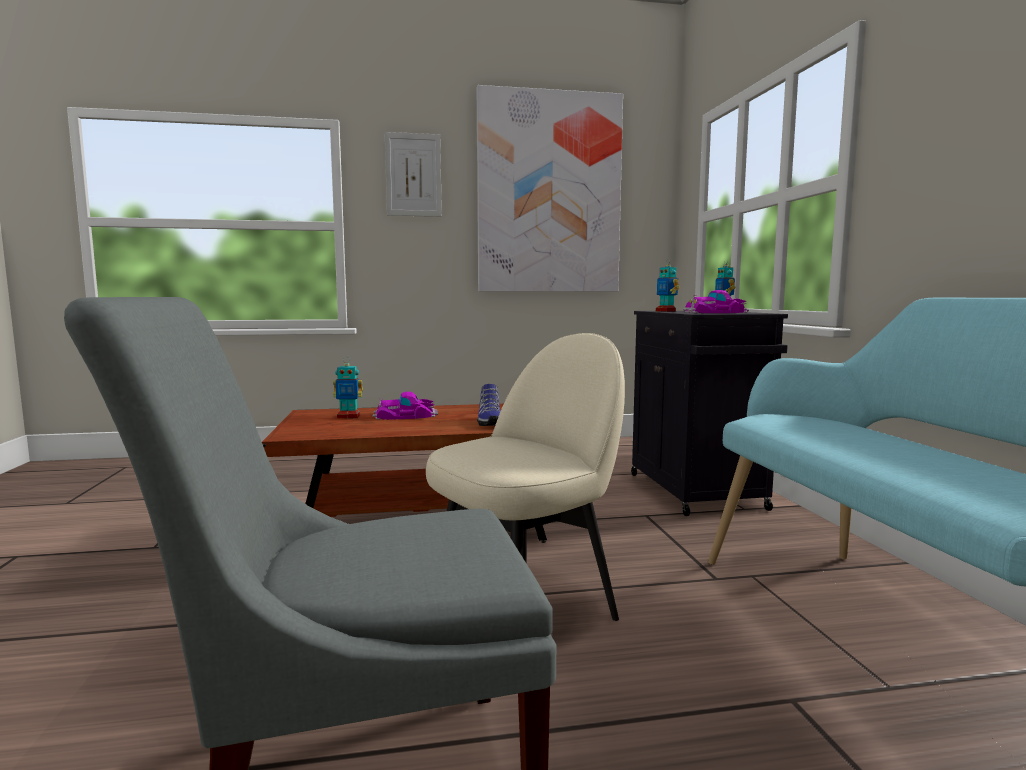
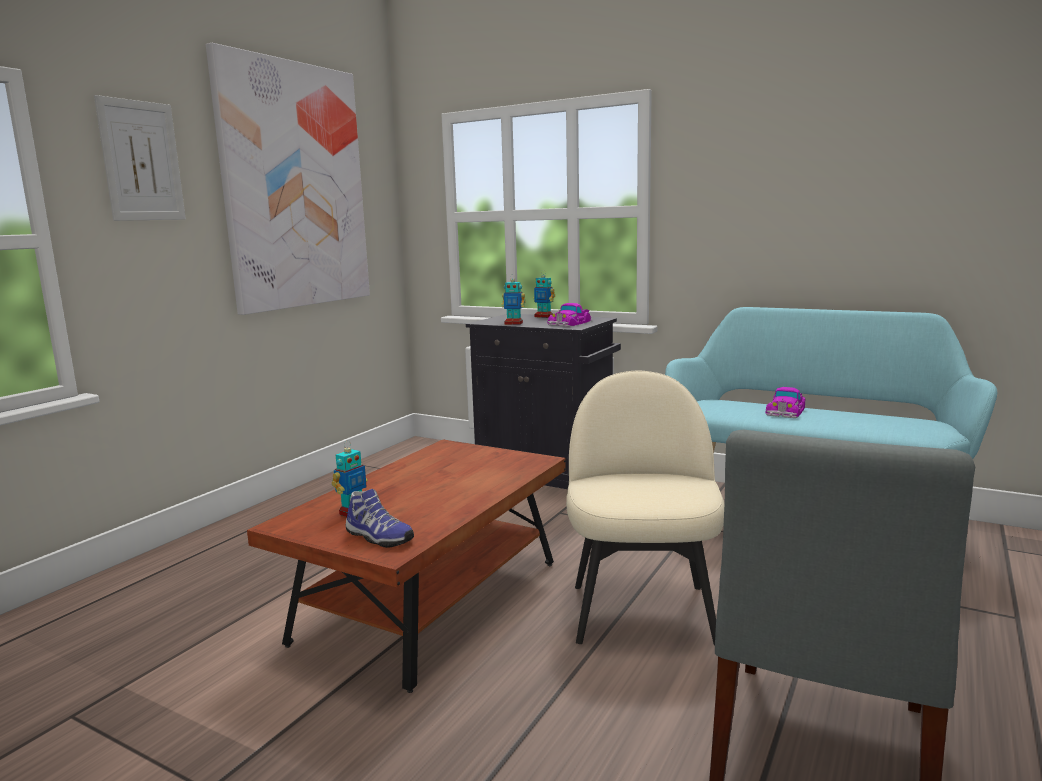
camera: 50 degrees left, 5 degrees up
(405, 416) = (401, 490): toy car -> toy car (786, 410)
(489, 422) = (493, 469): shoe -> shoe (377, 538)

